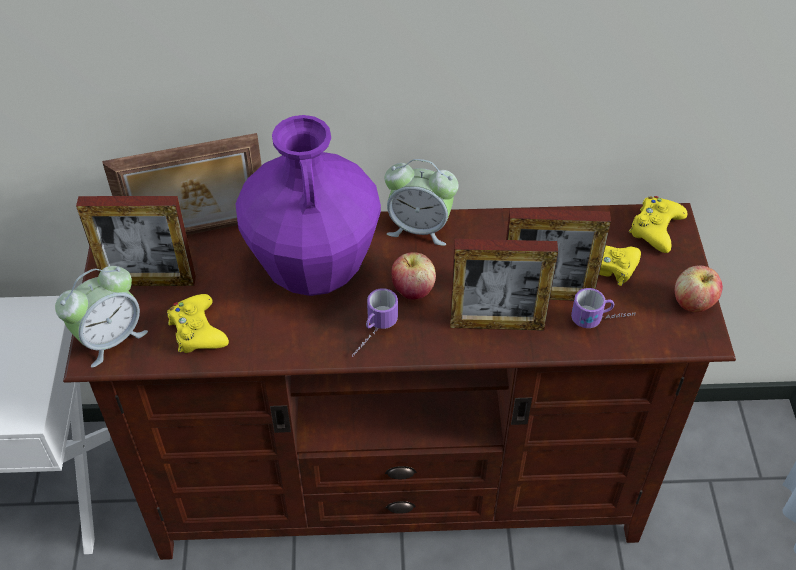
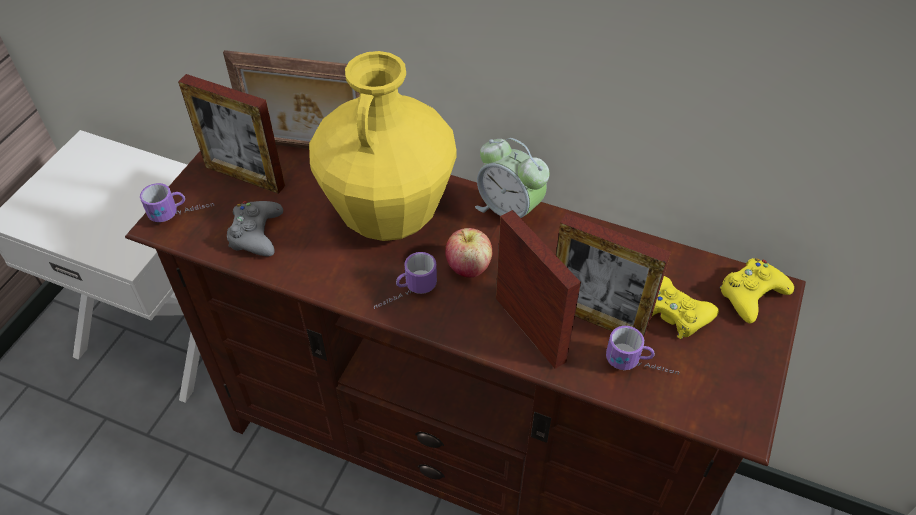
camera: 25 degrees right, 0 degrees up
(110, 338) = (182, 214): alarm clock -> mug
(197, 331) = (256, 234): yellow game controller -> grey game controller
(314, 270) = (389, 216): purple vase -> yellow vase
(496, 324) = (530, 329): picture frame -> picture frame turned 150 degrees counterclockwise
(692, 303) = (750, 386): apple -> none

